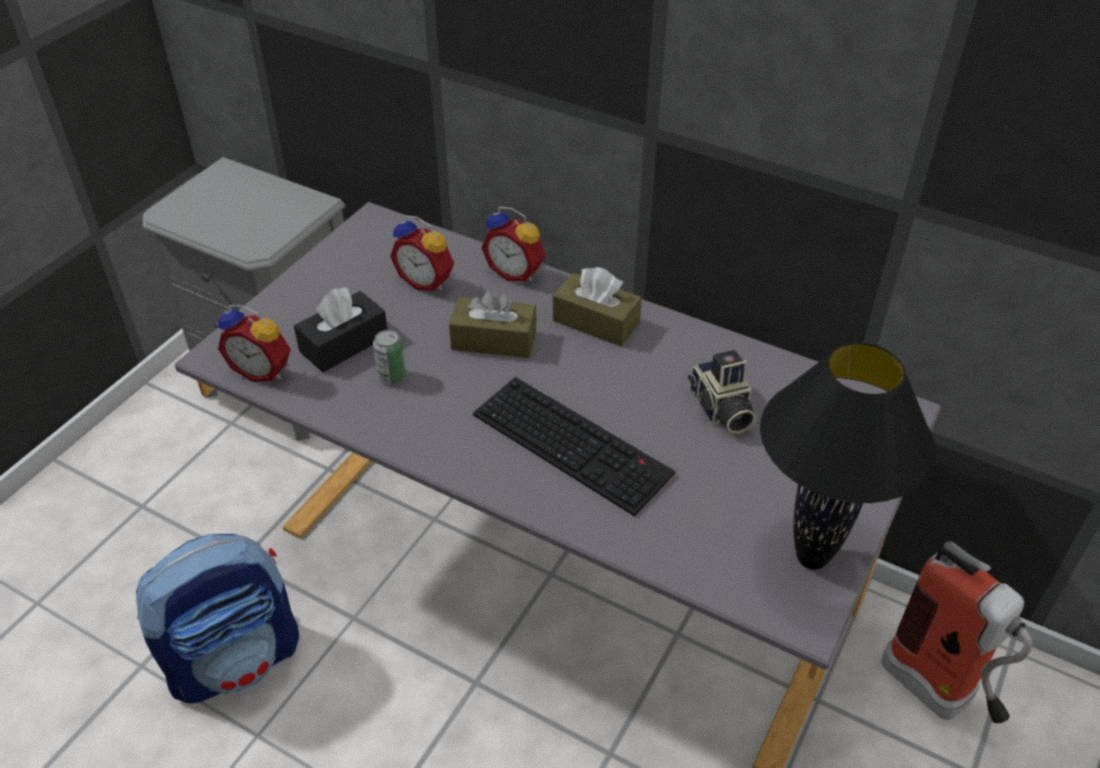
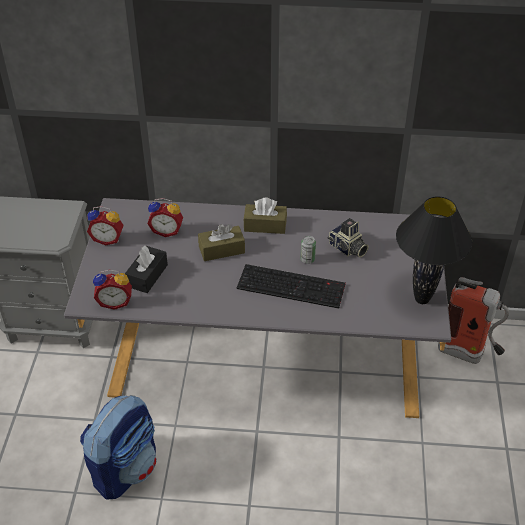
camera: 25 degrees left, 0 degrees up
(392, 376) = (183, 283): can -> can (307, 259)
(516, 272) = (209, 212): alarm clock -> alarm clock (108, 239)

